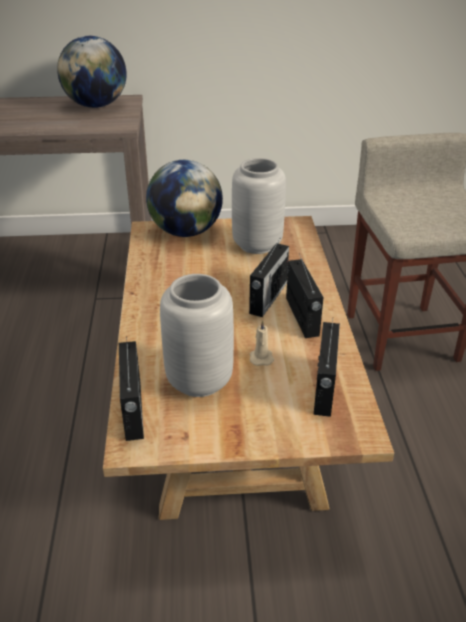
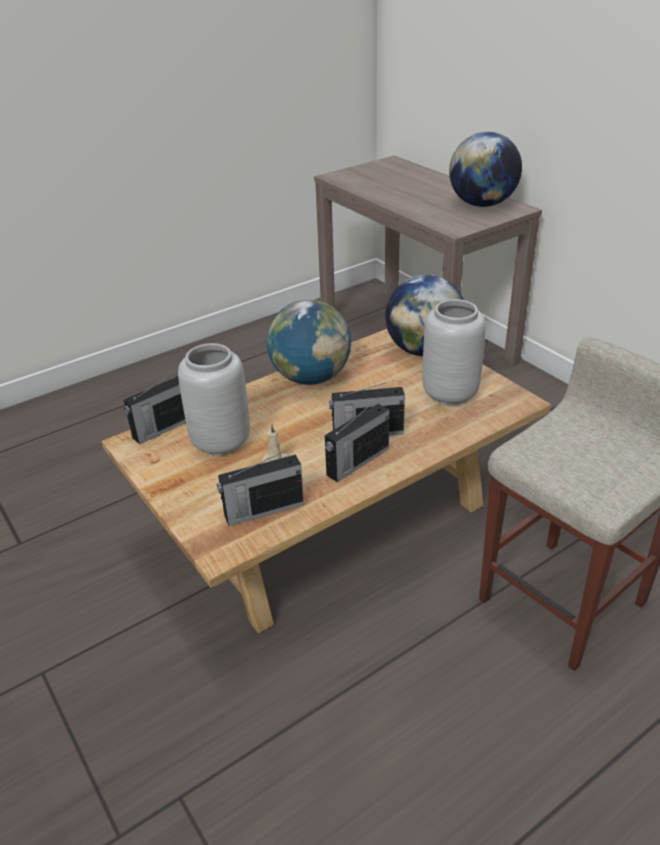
camera: 60 degrees right, 0 degrees up
(156, 296) = (311, 377): none -> globe

